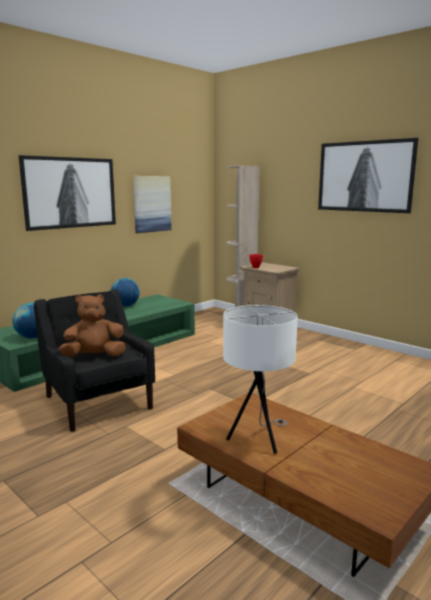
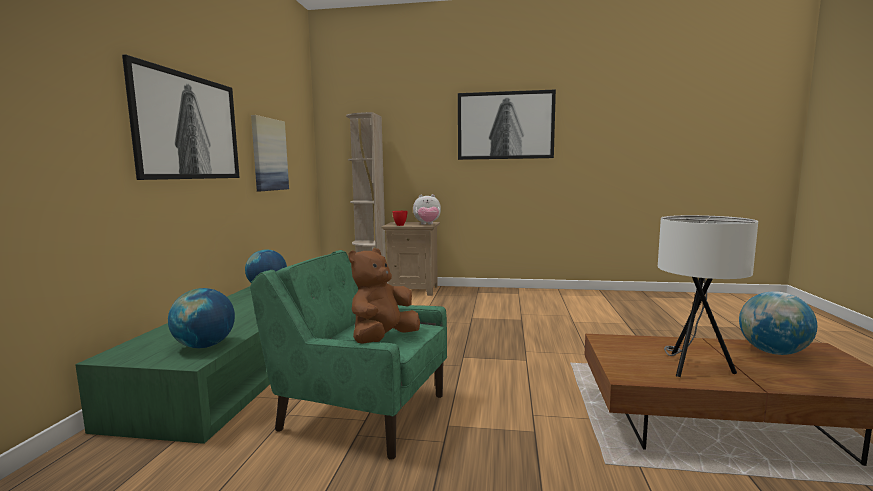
camera: 35 degrees left, 5 degrees down
(98, 401) = (362, 411): black armchair -> green armchair
(279, 269) = (427, 224): none -> plush toy
(361, 455) = (773, 352): none -> globe

